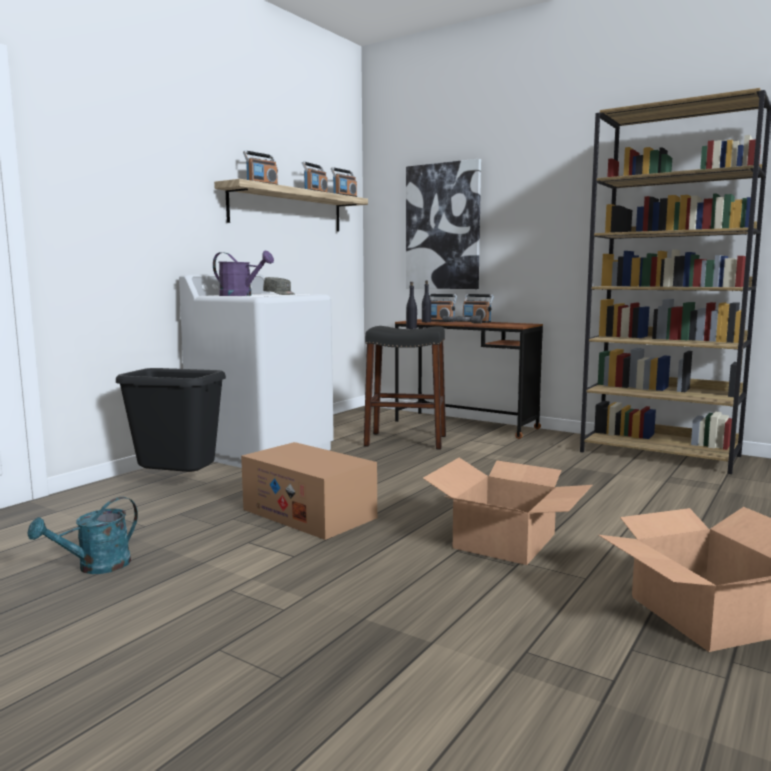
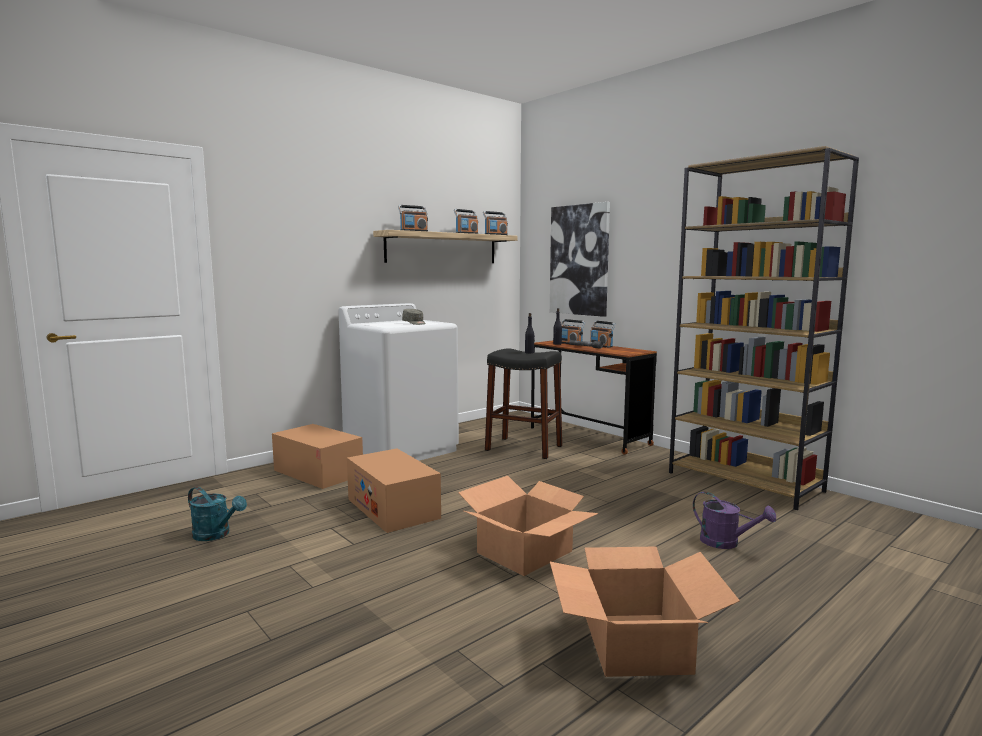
camera: 15 degrees right, 0 degrees up
(95, 567) = (216, 535): turquoise watering can -> turquoise watering can turned 120 degrees counterclockwise
(177, 484) = (318, 472): black trash can -> cardboard box
(241, 295) = (380, 325): purple watering can -> purple watering can (726, 543)

